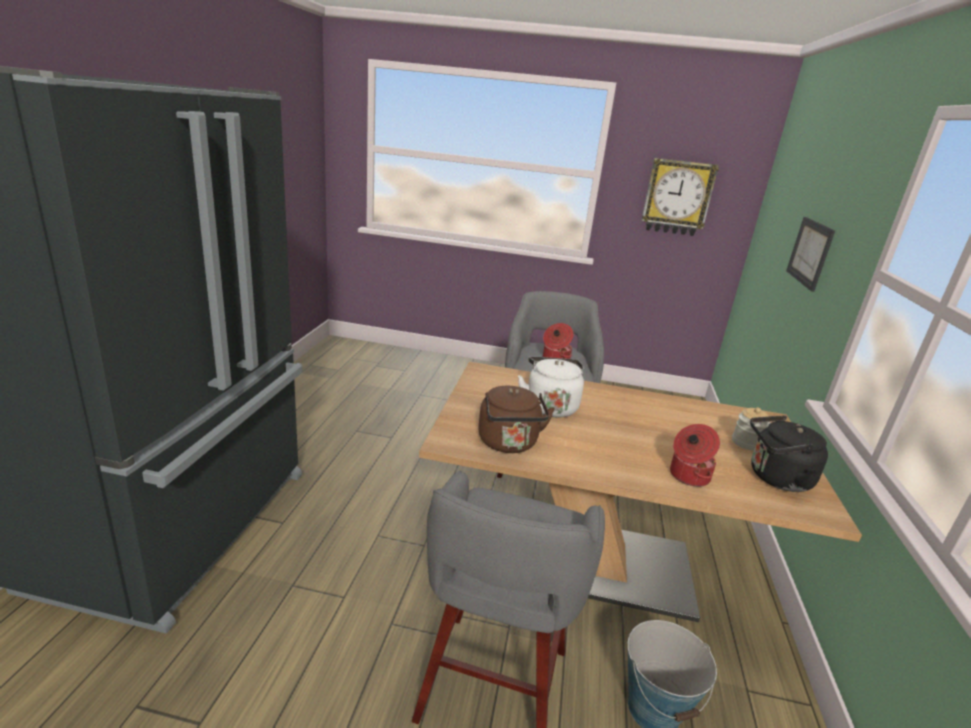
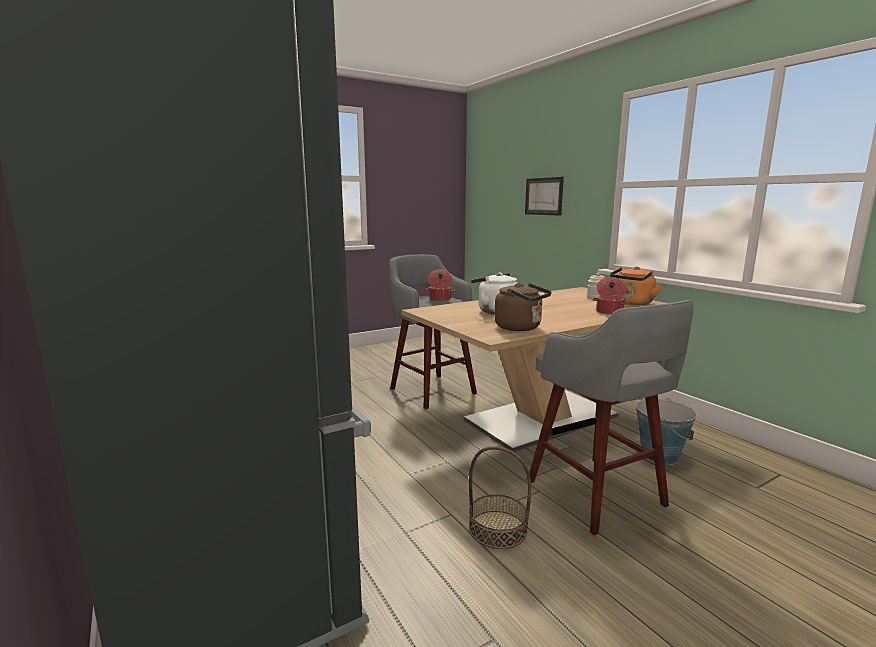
camera: 40 degrees left, 10 degrees down
(351, 641) = (497, 529): none -> basket
(677, 197) = (418, 189): wall clock -> none
(776, 478) = (632, 303): black kettle -> orange kettle

